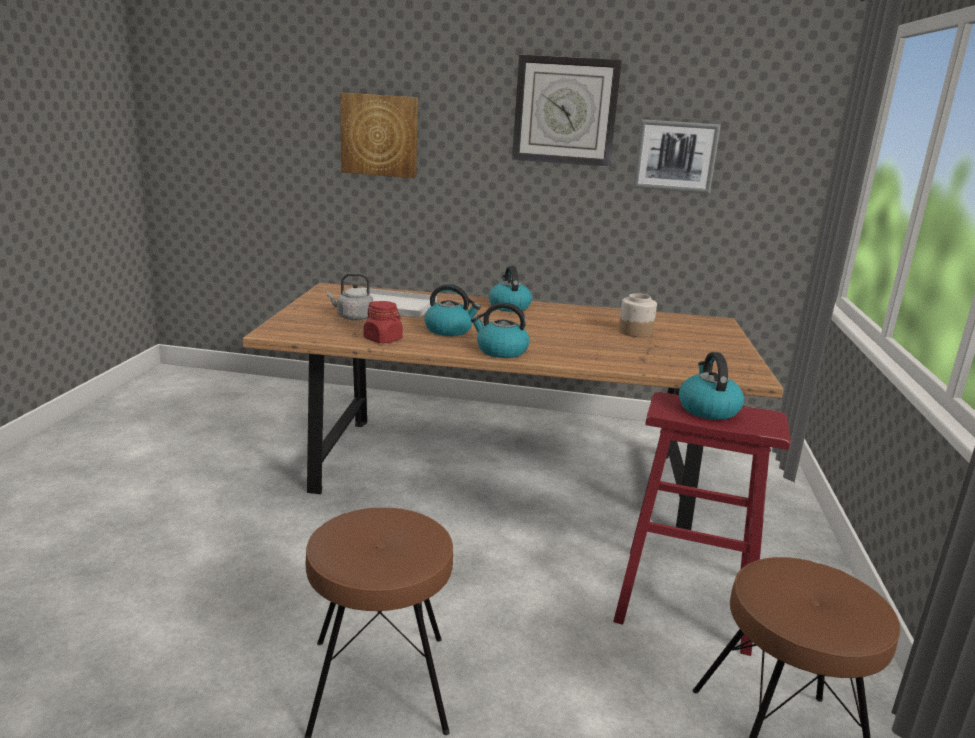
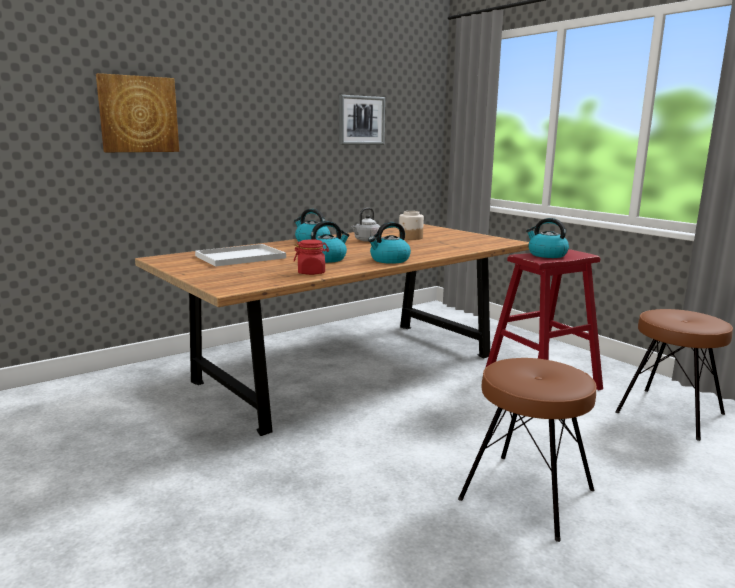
camera: 45 degrees left, 5 degrees down
(352, 317) = (246, 268): grey kettle -> grey kettle (366, 240)
(565, 111) = (290, 89): wall clock -> none

